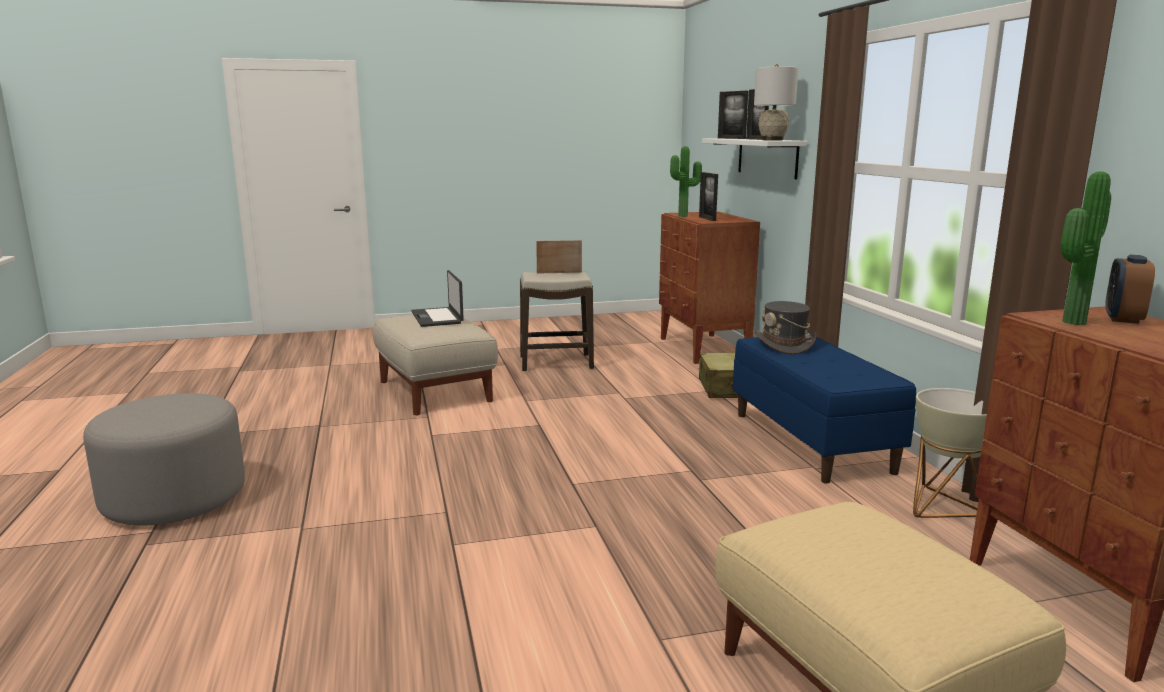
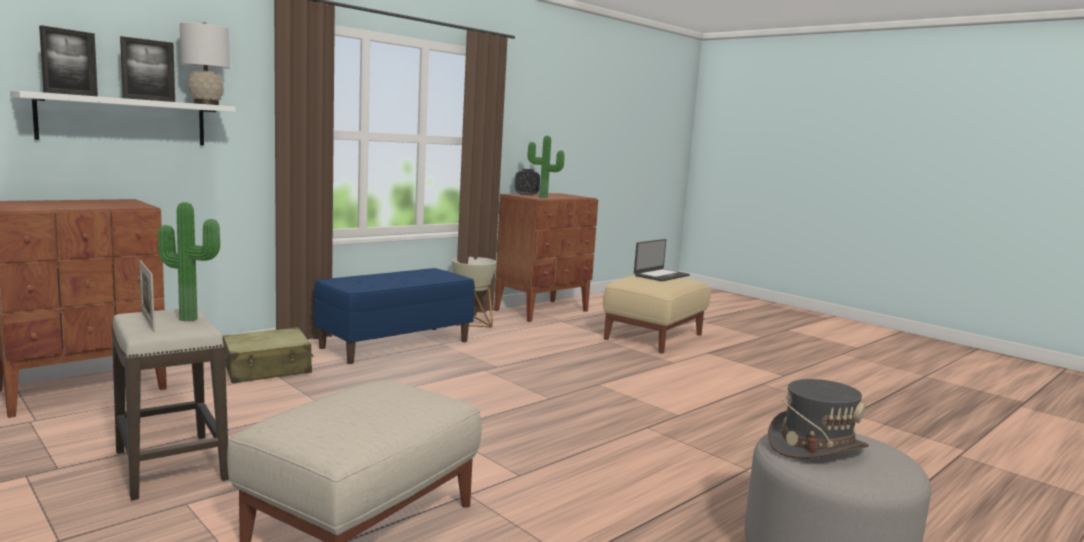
camera: 120 degrees left, 5 degrees down
(438, 317) = (342, 407): laptop -> laptop (661, 275)
(684, 216) = (61, 208): potted plant -> potted plant (190, 318)
(707, 219) = (101, 205): picture frame -> none
(784, 345) = (363, 284): grey hat -> grey hat (816, 446)

